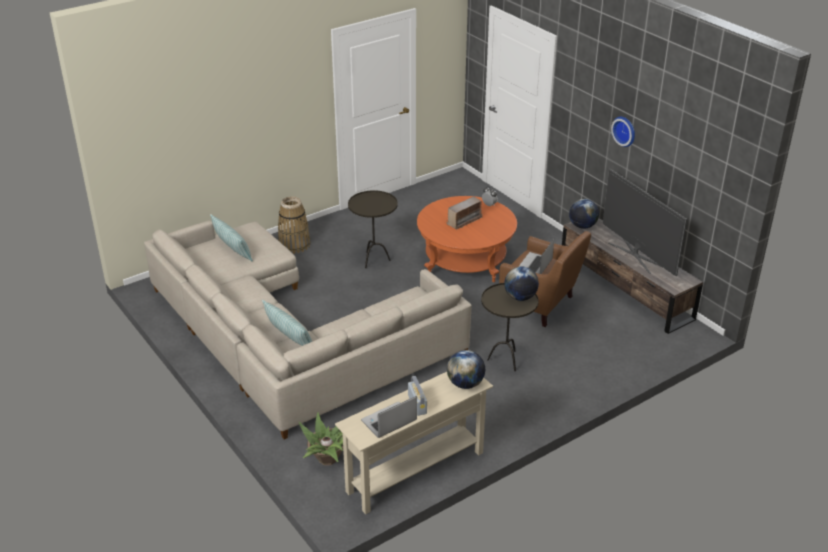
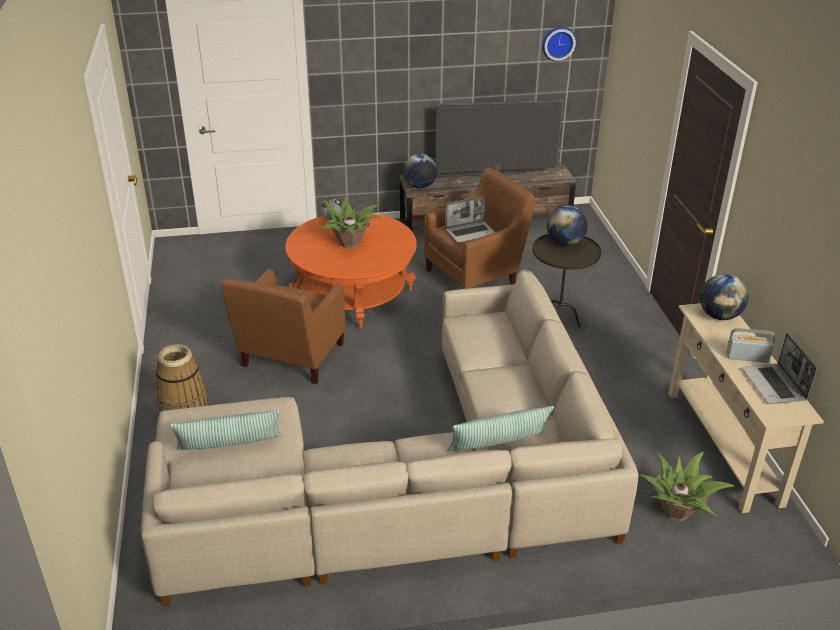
camera: 65 degrees left, 0 degrees up
(374, 260) = (289, 359): brown side table -> brown armchair
(464, 221) = (350, 244): radio -> potted plant
(535, 266) = (470, 232): laptop -> laptop turned 75 degrees counterclockwise
(625, 131) = (434, 55): wall clock -> wall clock (558, 43)

